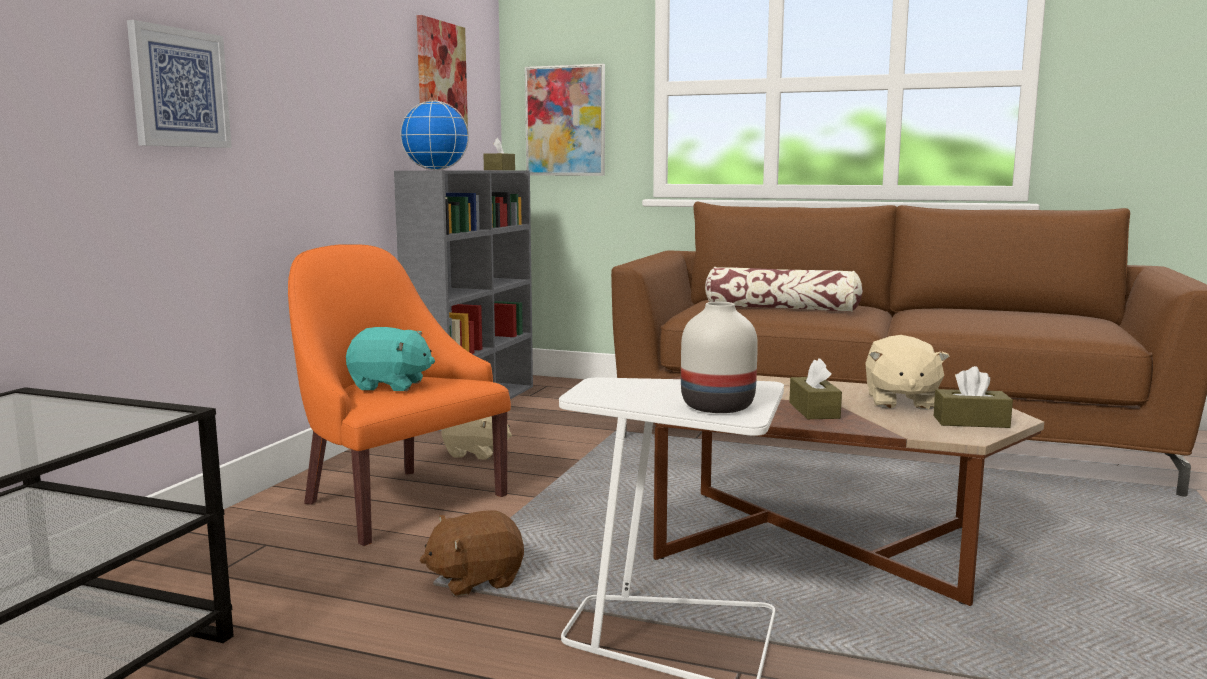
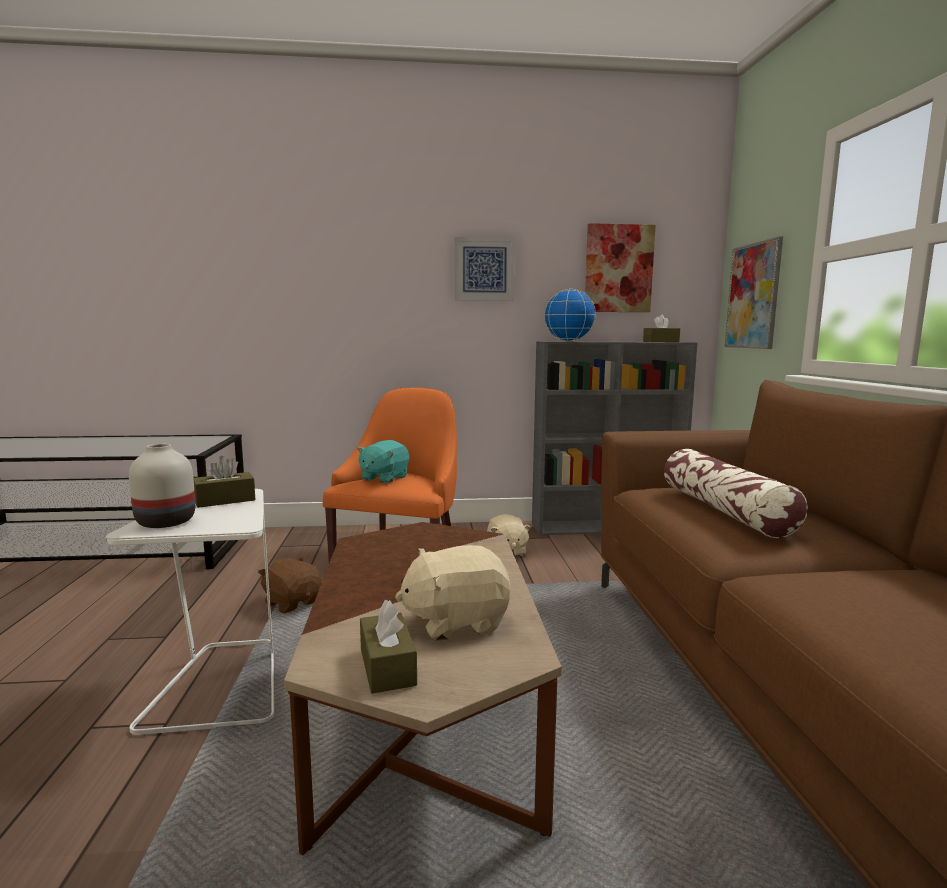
camera: 65 degrees right, 0 degrees up
(179, 88) = (345, 296): picture -> picture (484, 269)
(390, 386) = (383, 478): turquoise plush toy -> turquoise plush toy turned 45 degrees clockwise
(814, 410) = (386, 586): brown tissue box -> brown tissue box (225, 500)

